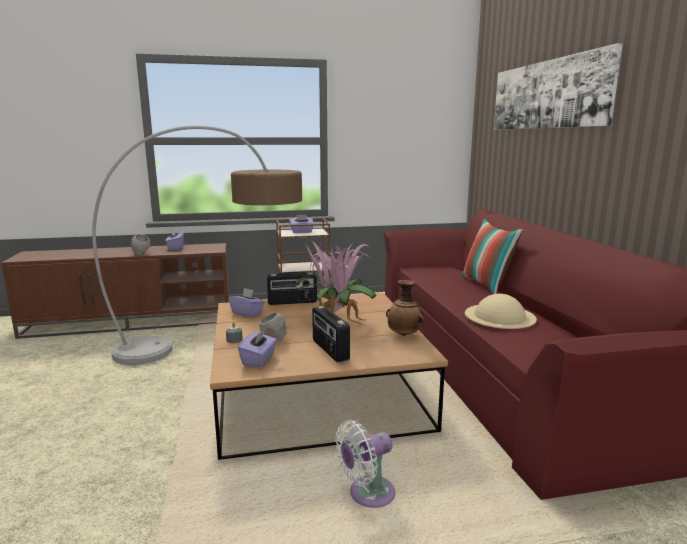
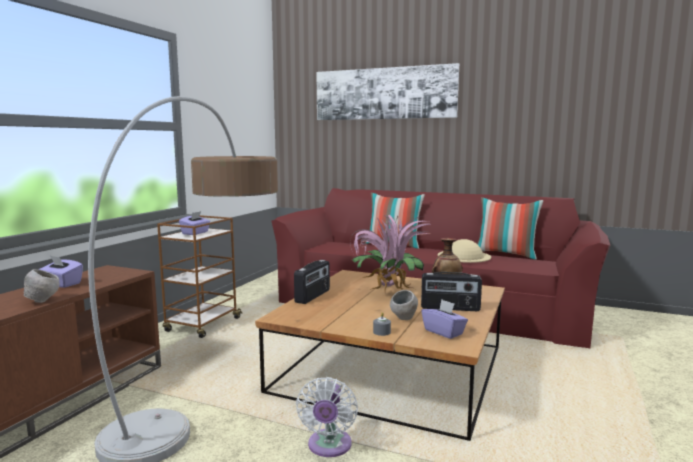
camera: 55 degrees left, 5 degrees down
(247, 313) = (313, 315): purple tissue box -> none
(367, 494) = (558, 393): white fan -> white fan (329, 447)
(574, 334) = (506, 254): none -> pillow

